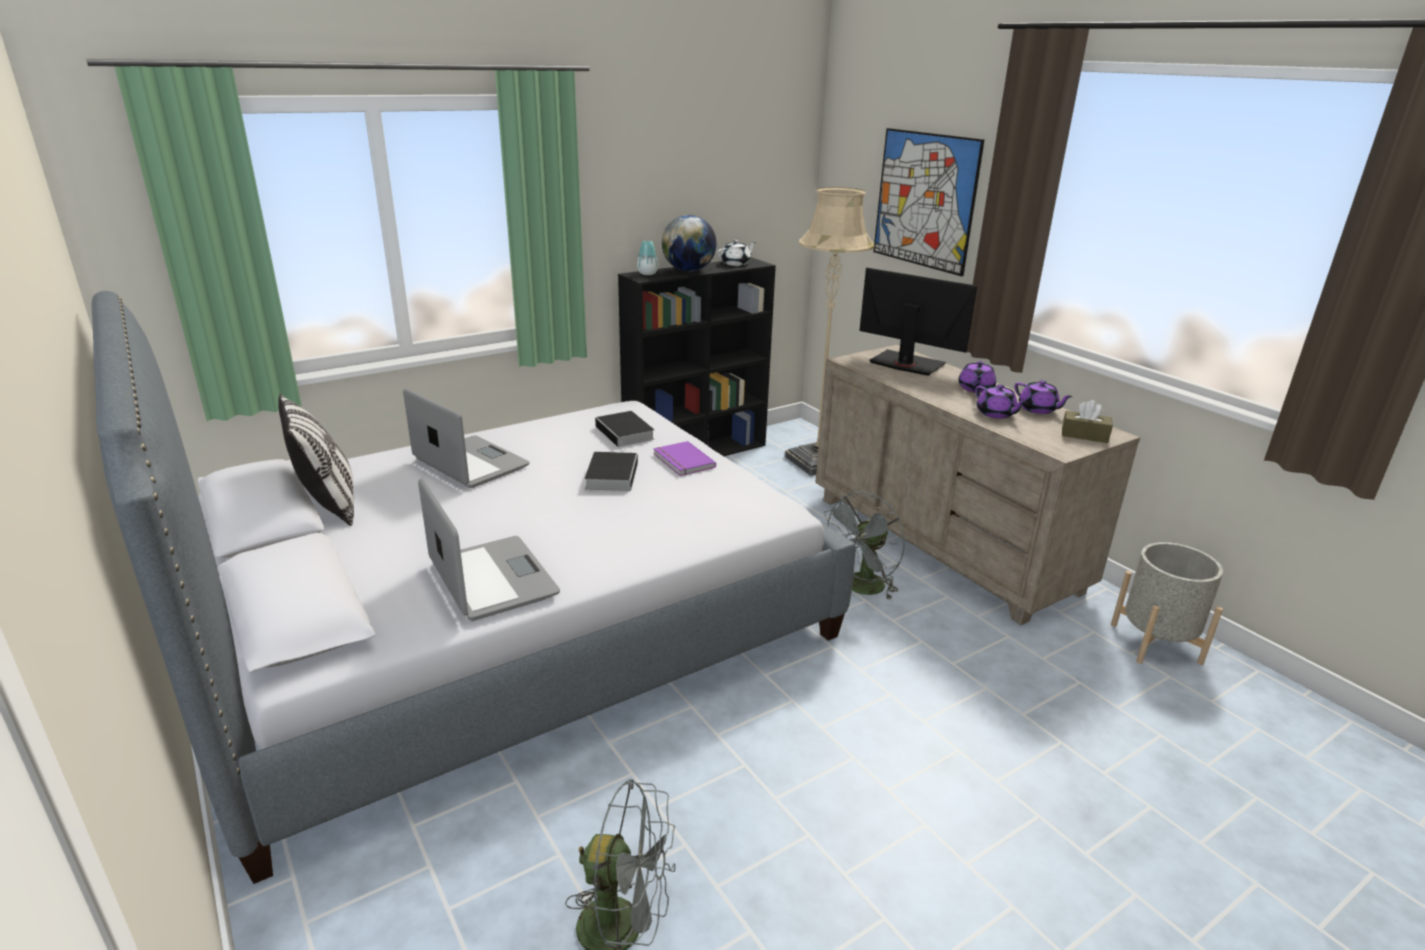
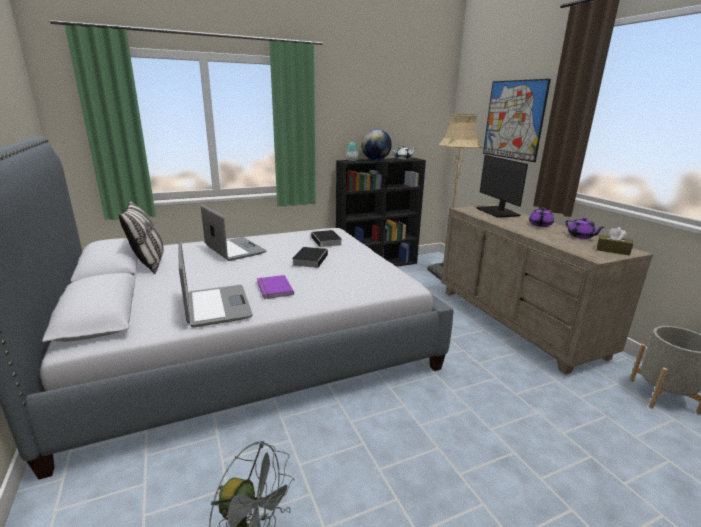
camera: 10 degrees right, 5 degrees down
(682, 461) = (354, 256): purple book -> purple book (273, 288)
(861, 589) = (460, 343): grey fan -> none
(906, 364) = (498, 212): monitor -> monitor turned 150 degrees counterclockwise
(996, 414) = (552, 237): purple teapot -> none

